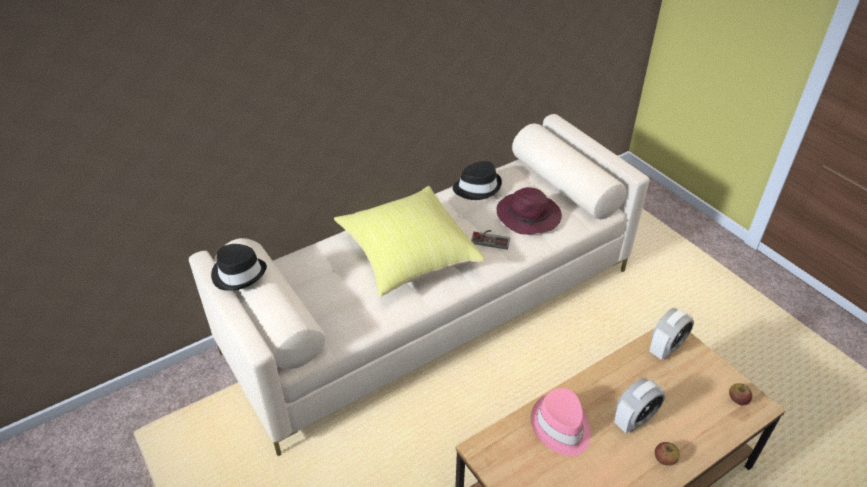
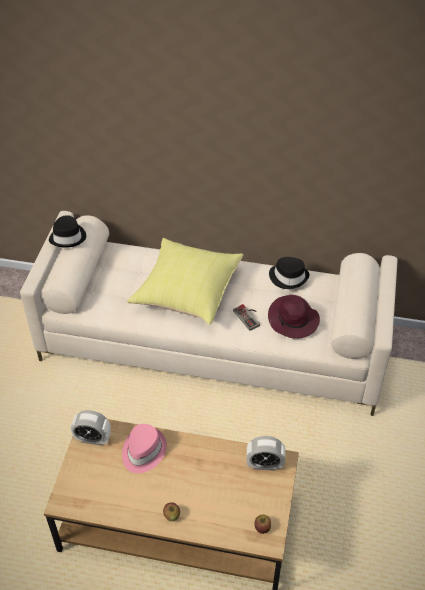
camera: 45 degrees right, 5 degrees up
(634, 420) = (185, 483): alarm clock -> alarm clock (93, 439)

